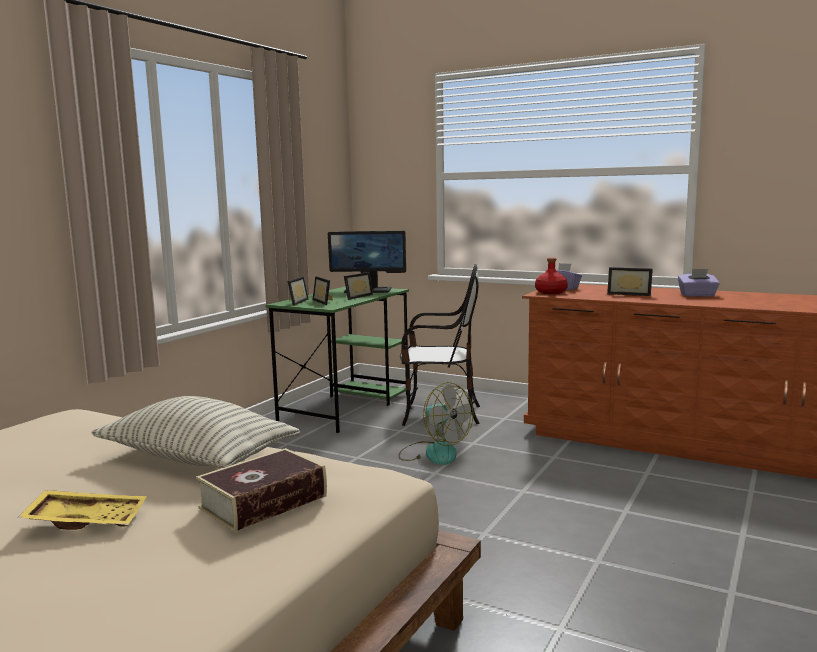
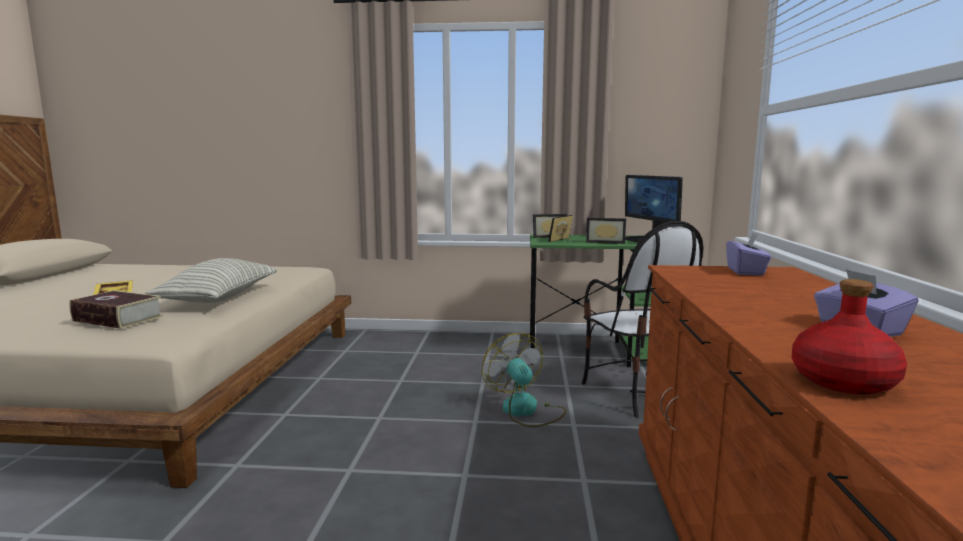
camera: 65 degrees right, 0 degrees up
(433, 452) = (525, 411): fan -> fan turned 135 degrees clockwise
(550, 292) = (695, 270): red bottle -> red bottle (842, 381)
(629, 294) = (766, 296): picture frame -> none

